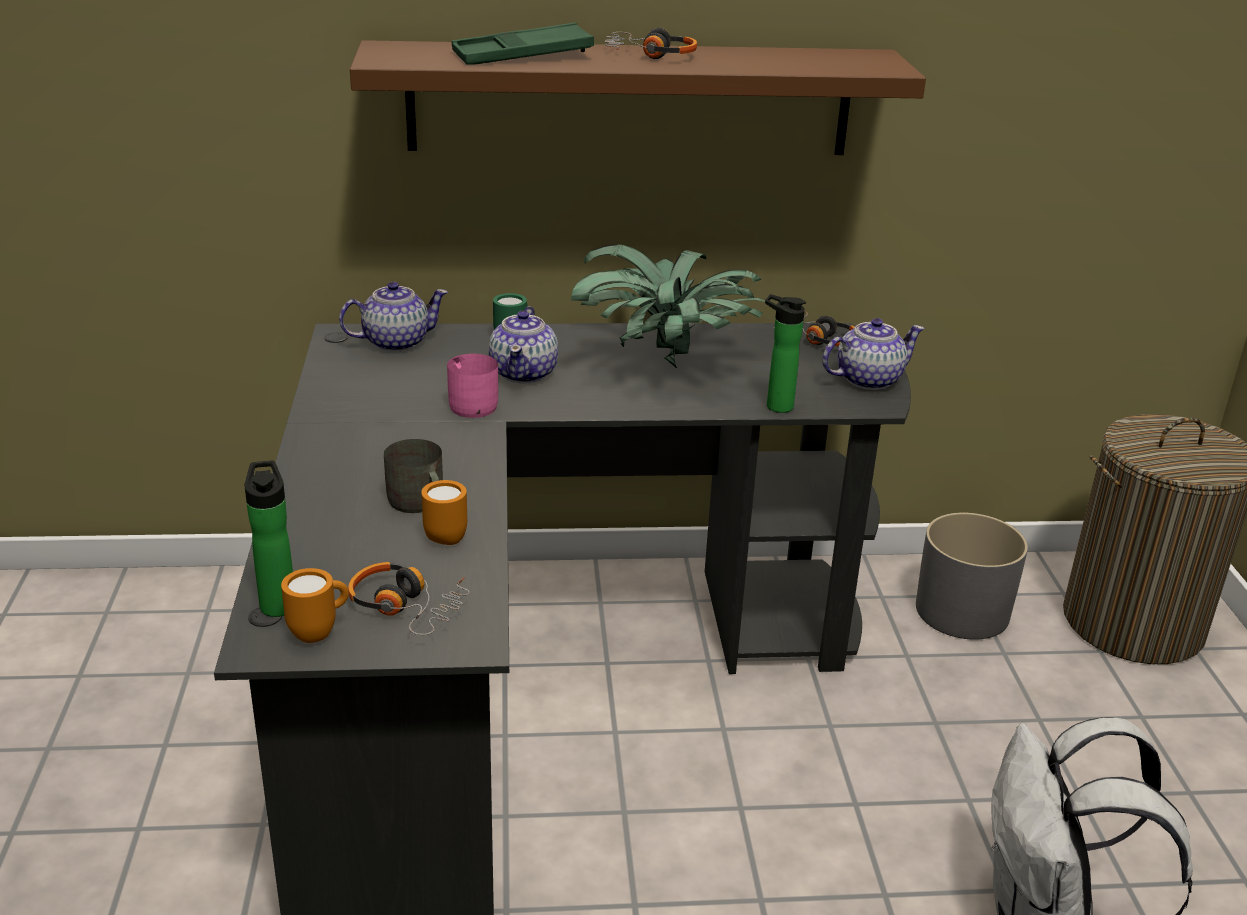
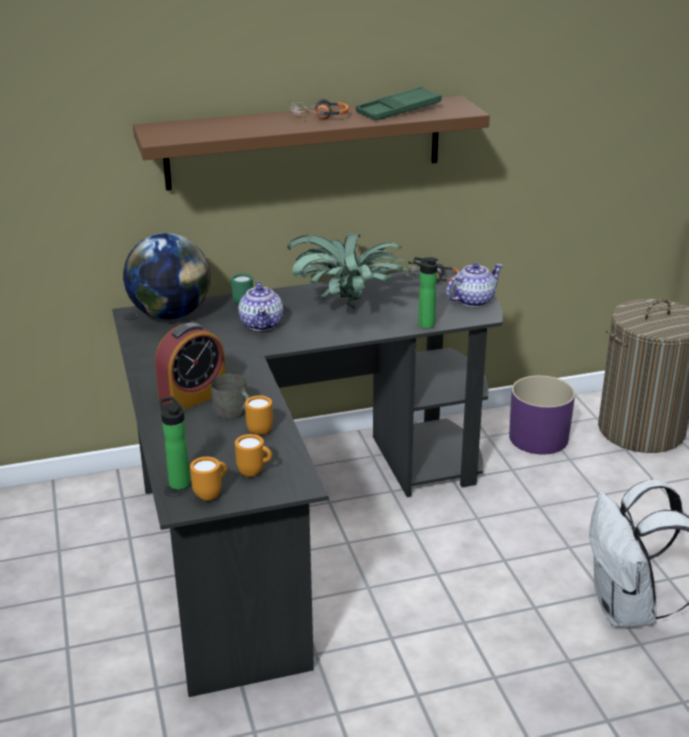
camera: 10 degrees left, 0 degrees up
(368, 470) = (193, 397): none -> alarm clock
(395, 342) = (170, 314): teapot -> globe
(407, 606) = (255, 472): headphones -> orange mug
(470, 403) = (237, 348): pink mug -> none
(522, 56) = (242, 125): green tray -> green tray (398, 110)
(963, 612) = (539, 438): grey planter -> purple planter

